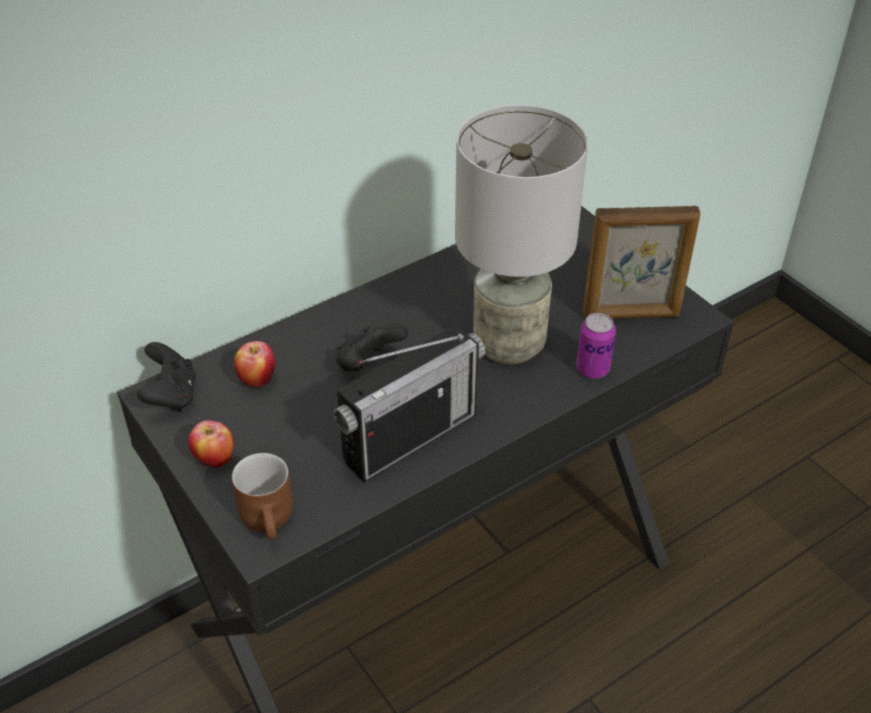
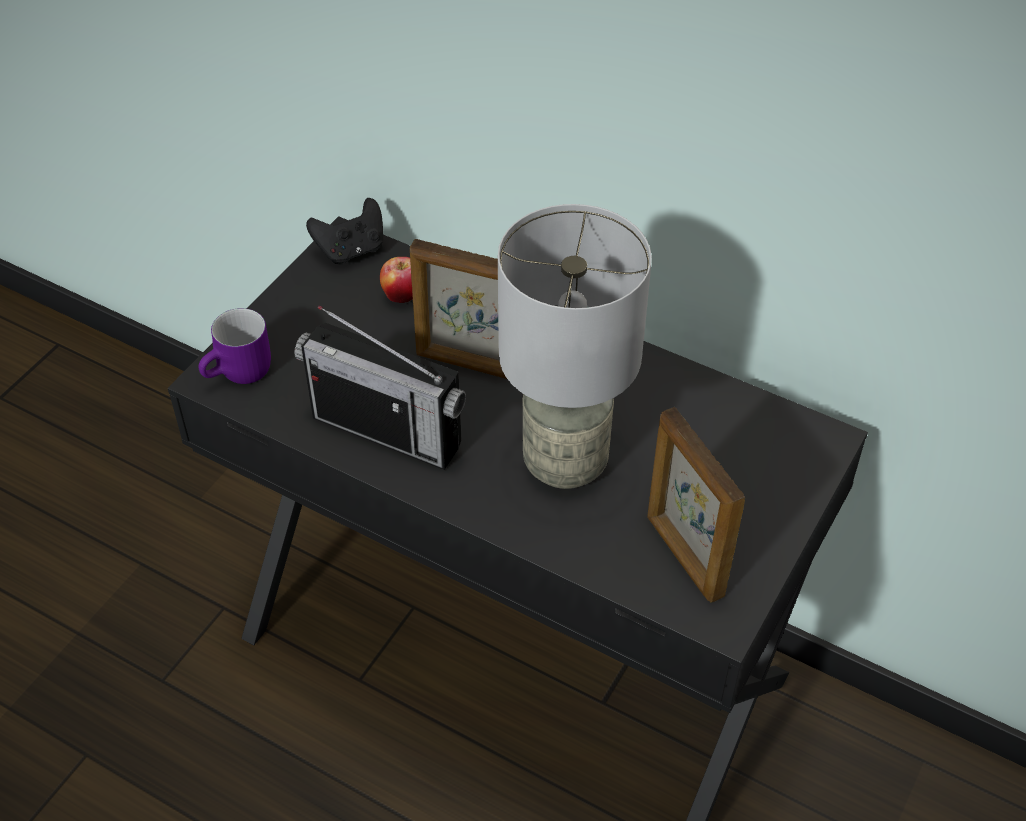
camera: 65 degrees right, 5 degrees up
(214, 460) = (290, 310): apple -> none
(272, 519) = (241, 374): brown mug -> purple mug
(368, 365) = (468, 364): black game controller -> picture frame
(592, 369) = (570, 546): can -> none

